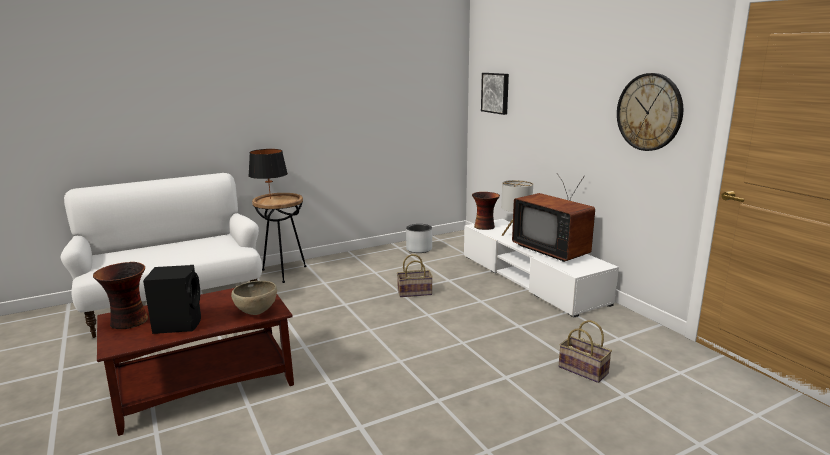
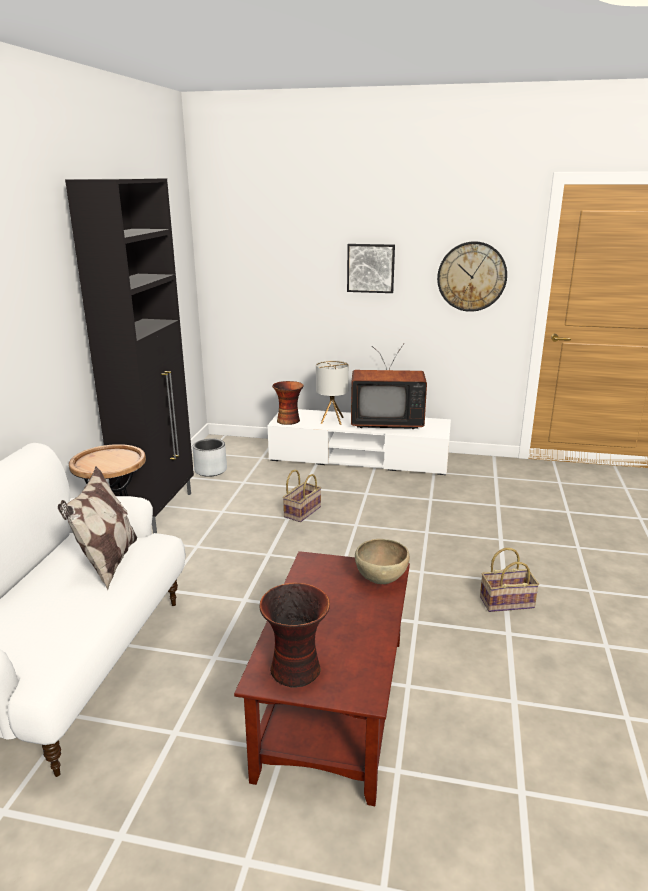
camera: 50 degrees left, 5 degrees up
(178, 324) = (349, 635): black speaker -> none
(203, 250) = (108, 563): none -> pillow
(270, 199) = (91, 462): black table lamp -> none
(348, 258) = (159, 510): none -> black cabinet
(496, 93) = (251, 268): picture -> picture (371, 268)
(584, 370) = (523, 508): basket -> basket (507, 601)

